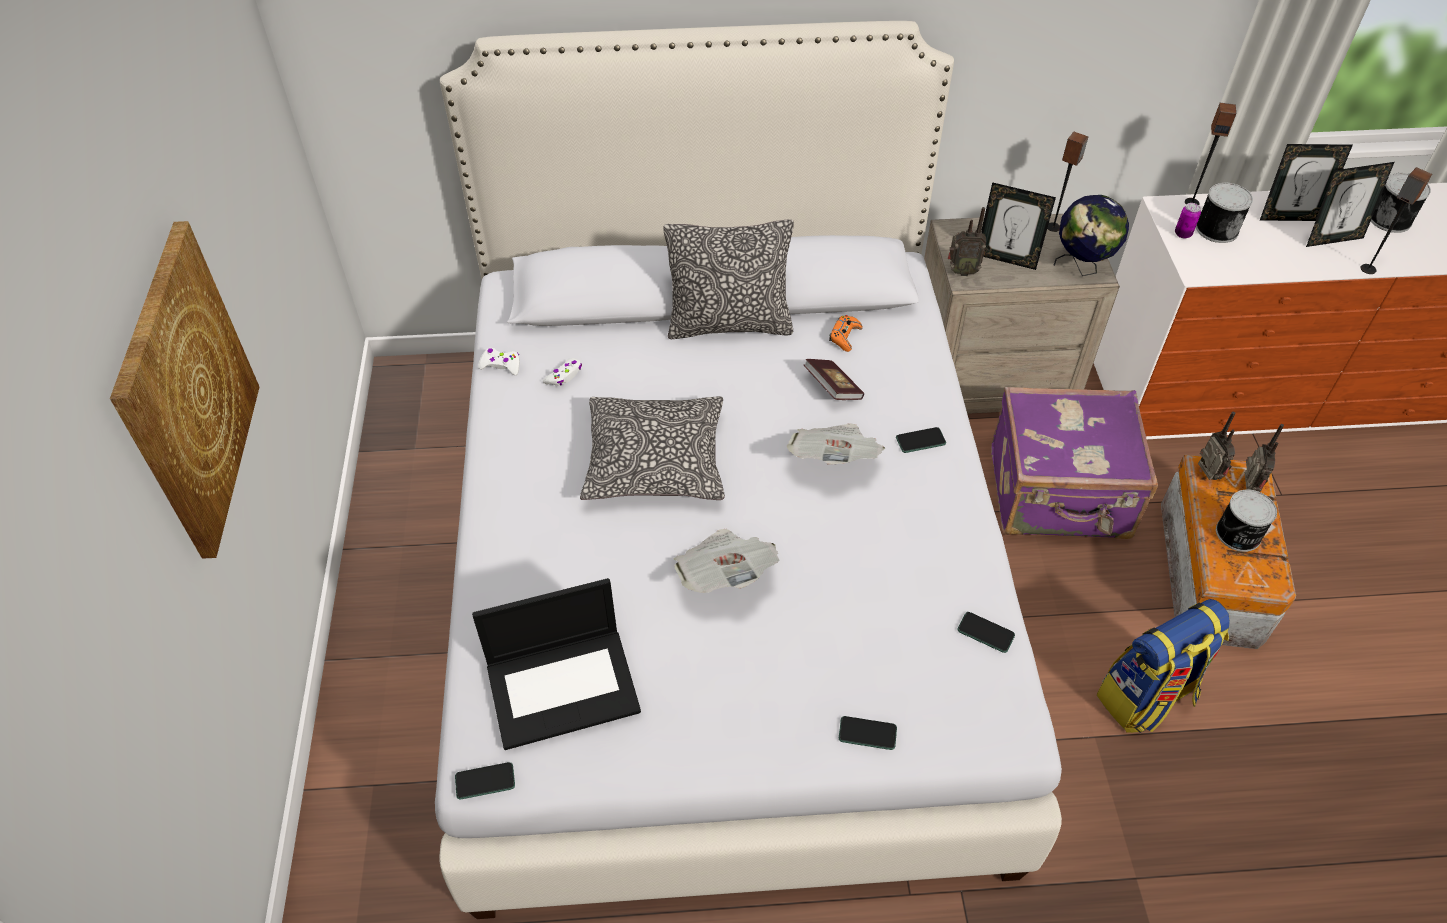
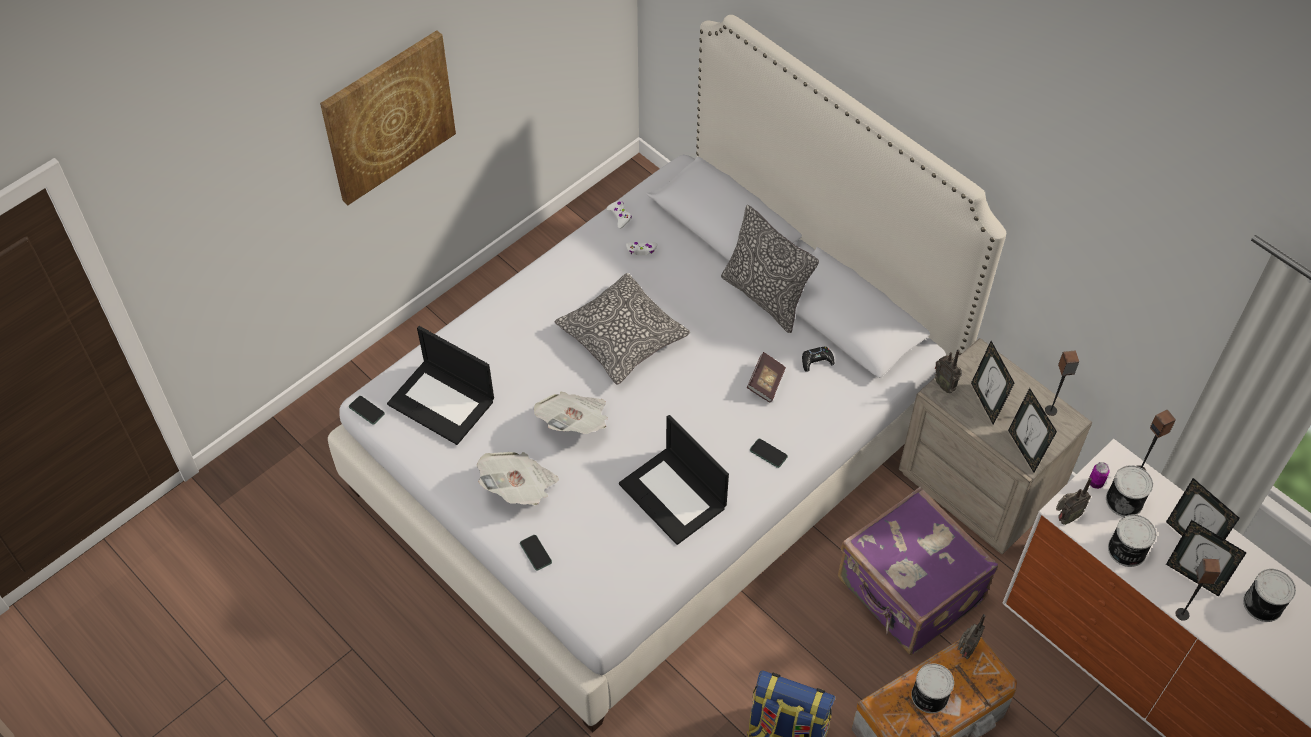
camera: 50 degrees right, 5 degrees up
(834, 460) = (709, 420): newspaper -> newspaper (519, 488)
(845, 336) = (816, 361): orange game controller -> black game controller
(903, 551) = (674, 496): none -> laptop
(985, 633) = (653, 570): phone -> none
(1081, 268) = (1024, 450): globe -> picture frame
(1247, 487) = (980, 681): radio -> radio (1065, 518)
(1273, 260) = (1126, 550): none -> can

